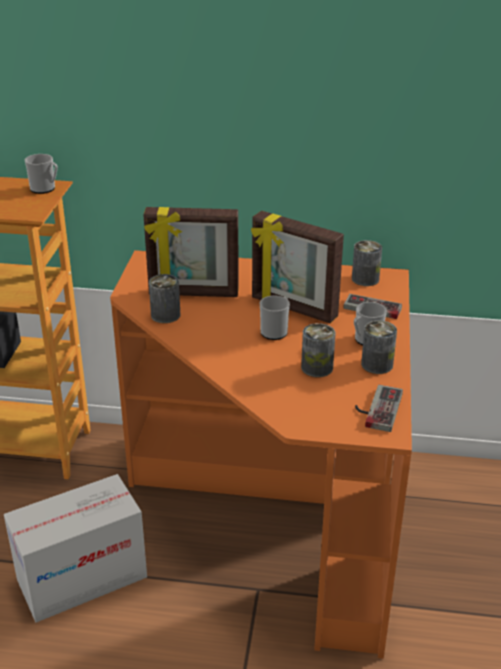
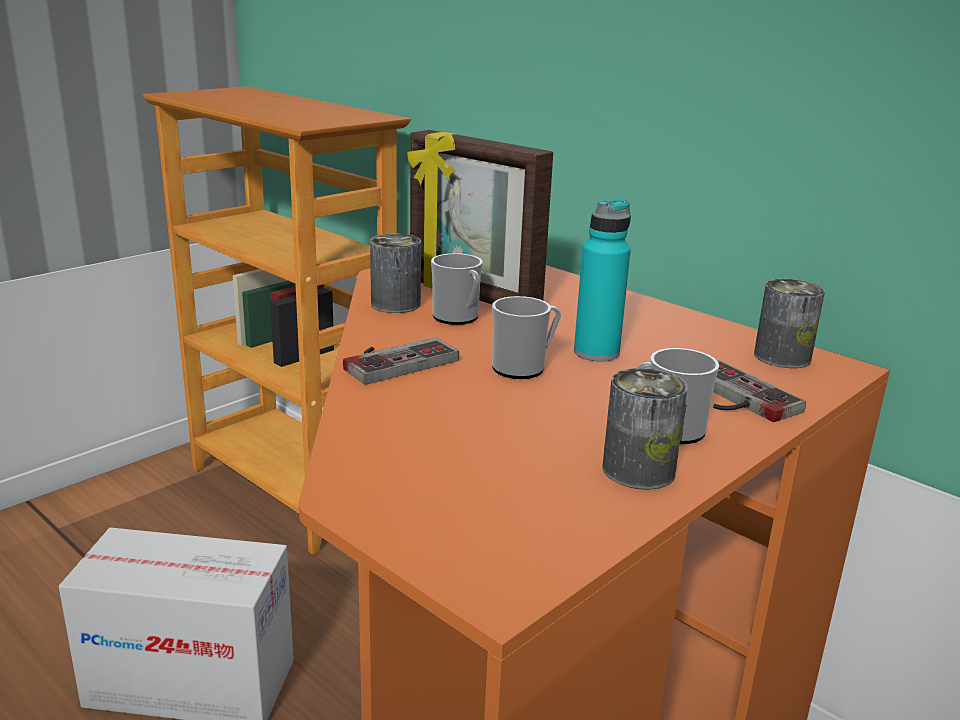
camera: 35 degrees right, 10 degrees down
(45, 189) = (365, 116): mug -> mug (458, 318)
(293, 308) = (596, 352): picture frame -> turquoise bottle
(317, 367) = (517, 433): can -> none
(376, 408) = (534, 535): game controller -> game controller (394, 360)

